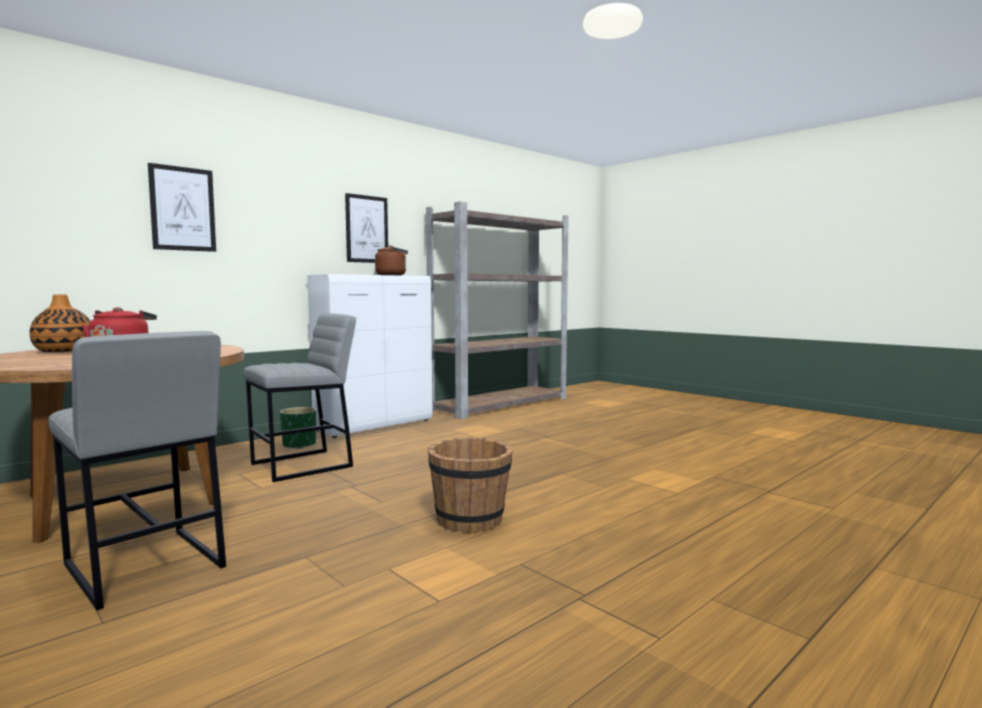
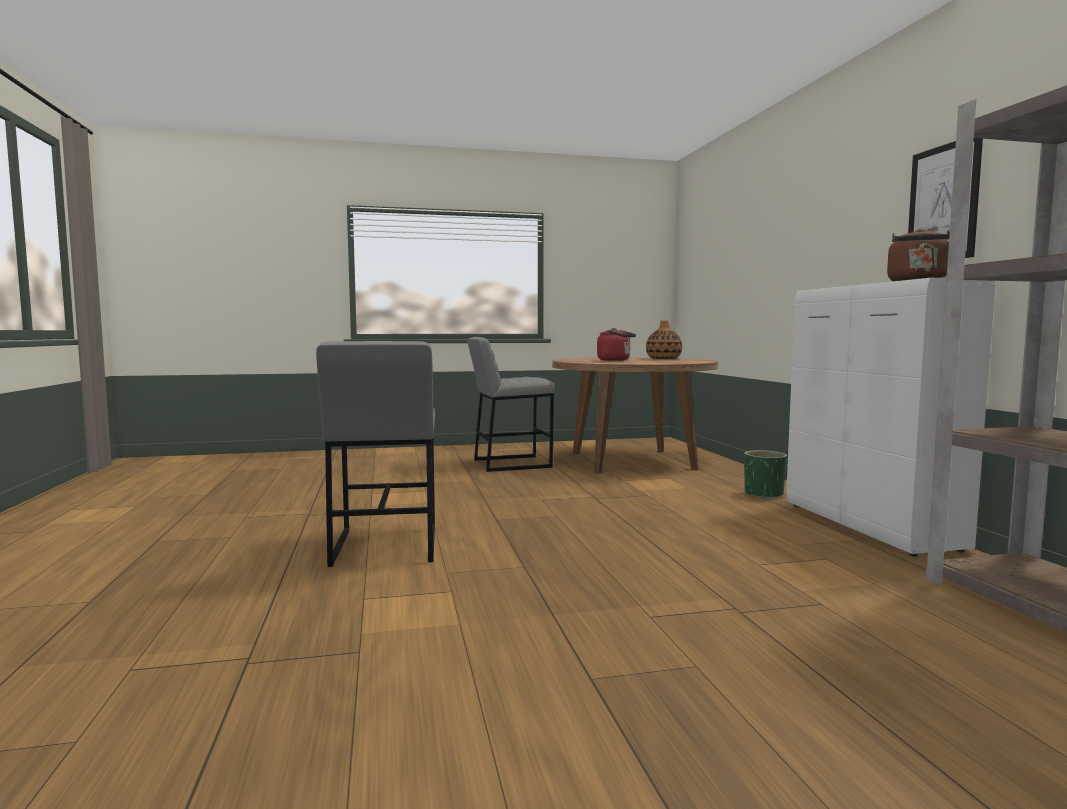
camera: 120 degrees right, 0 degrees up
(183, 209) = (775, 236): picture -> none
(304, 465) = (679, 491): grey chair -> grey chair (385, 547)
(470, 520) = (459, 513): brown bucket -> none

